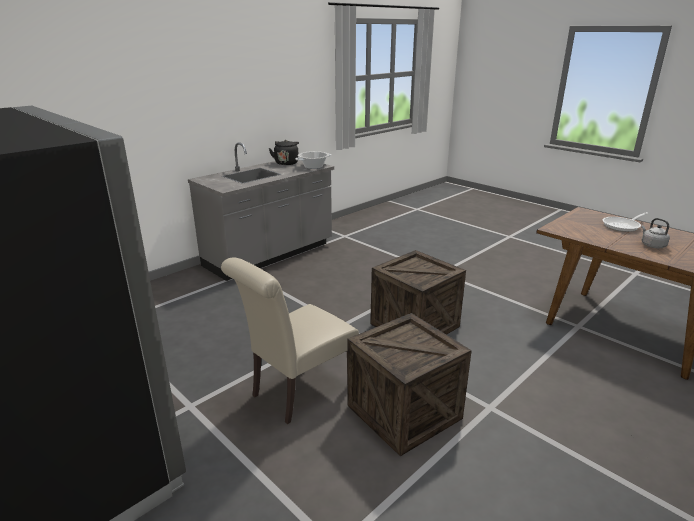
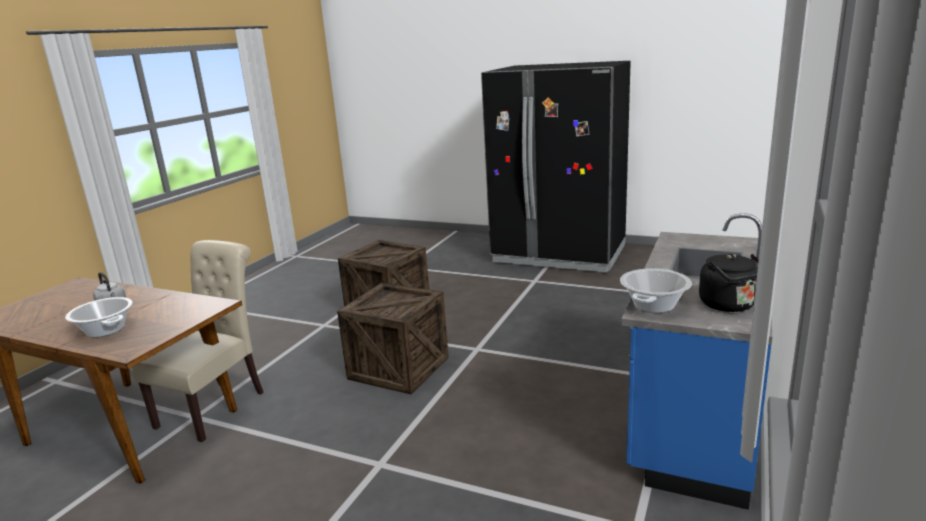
camera: 160 degrees right, 5 degrees down
(270, 255) = (693, 419): grey counter -> blue counter
(297, 392) = (471, 301): beige chair -> beige chair (217, 406)
(623, 226) = (105, 330): frying pan -> cooking pot

